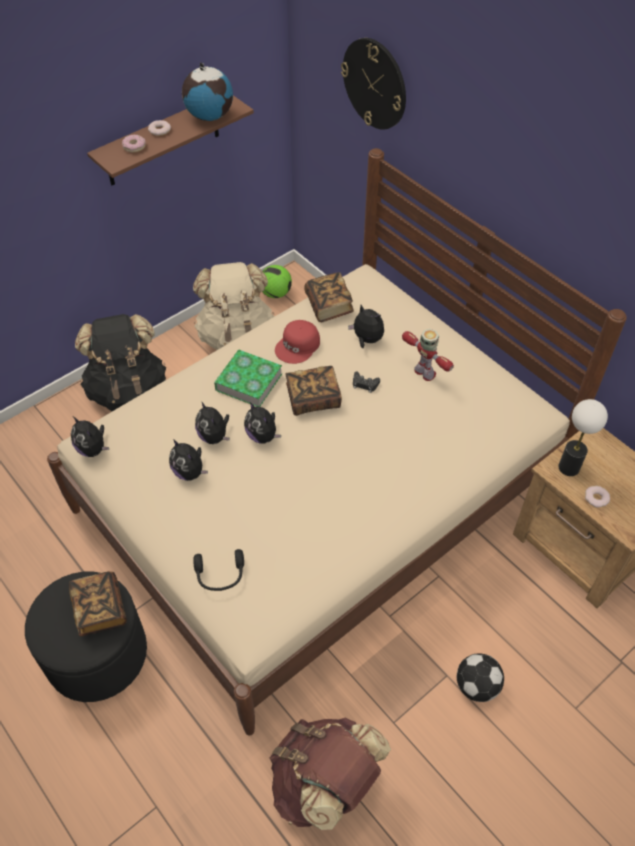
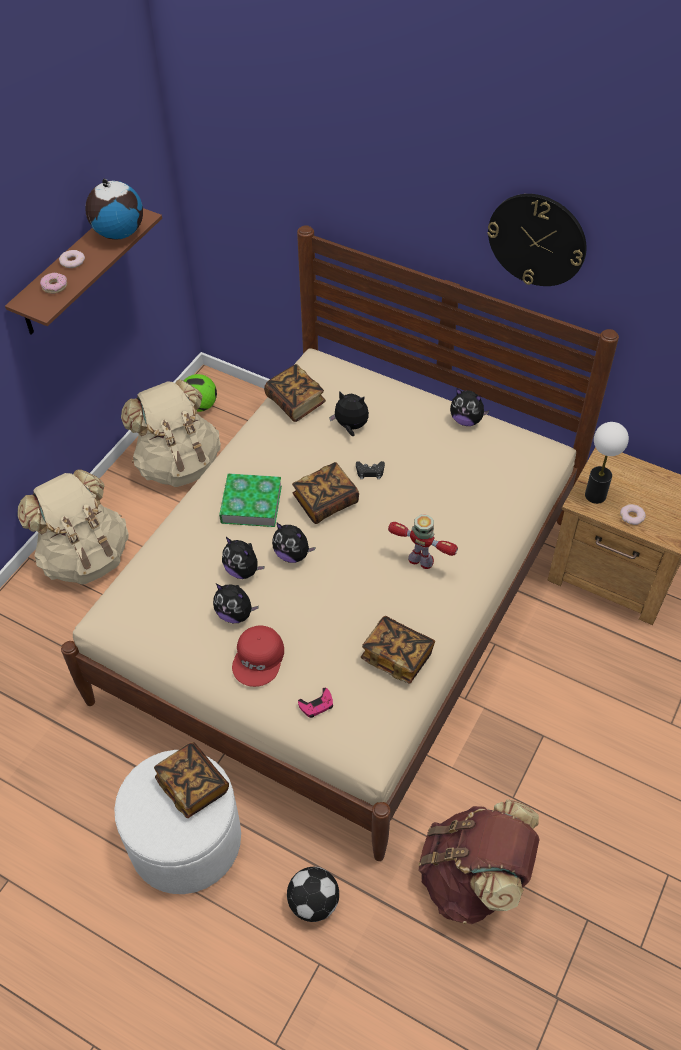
camera: 20 degrees left, 0 degrees up
(93, 449) = (118, 623): plush toy -> plush toy (466, 420)
(97, 654) = (185, 840): black ottoman -> white ottoman
(128, 390) = (85, 557): black backpack -> beige backpack
(220, 575) = (316, 705): black headphones -> pink game controller
(298, 346) = (284, 452): red cap -> red cap (259, 659)
(311, 556) = (397, 657): none -> book
(375, 84) = (290, 160): wall clock -> wall clock (537, 239)
(425, 373) = (424, 444): toy robot -> toy robot (421, 561)
(477, 686) = (575, 736): football -> football (314, 903)

